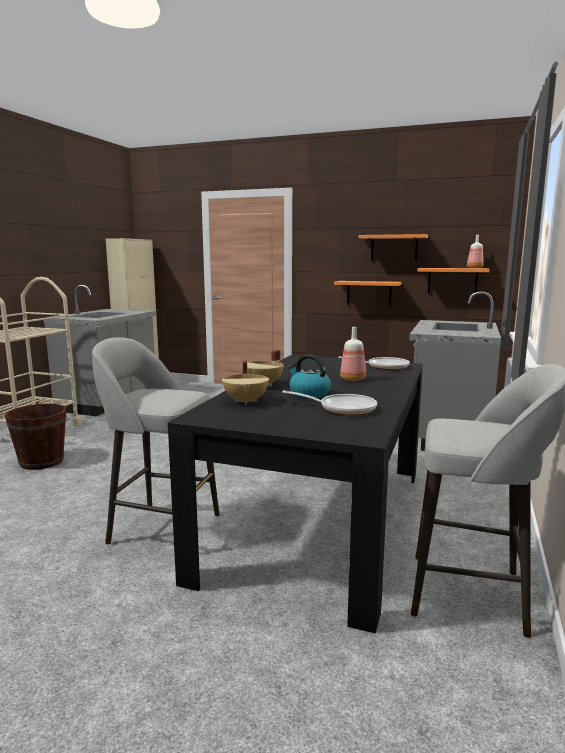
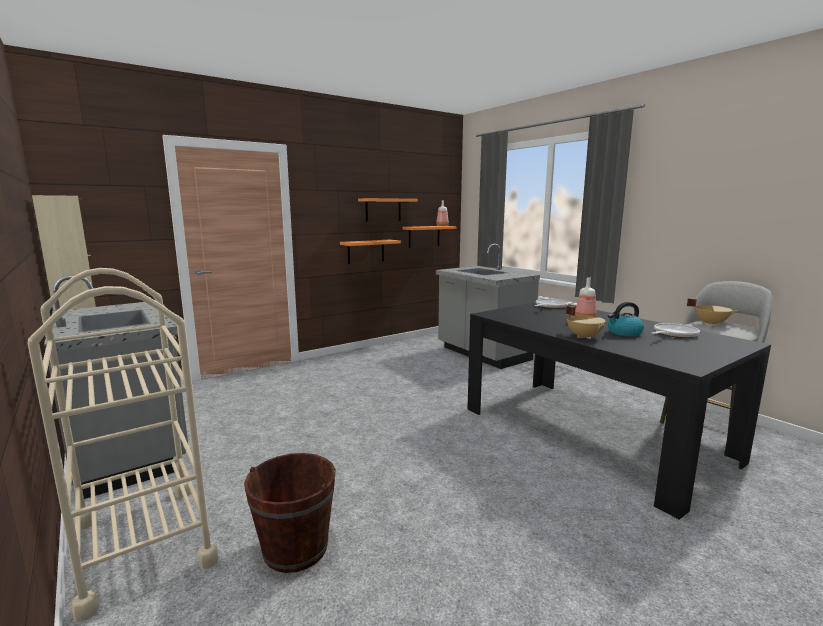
camera: 55 degrees left, 0 degrees up
(162, 528) = (568, 501): grey stool -> none
(246, 401) = (640, 348): beige cooking pot -> beige cooking pot (710, 323)

